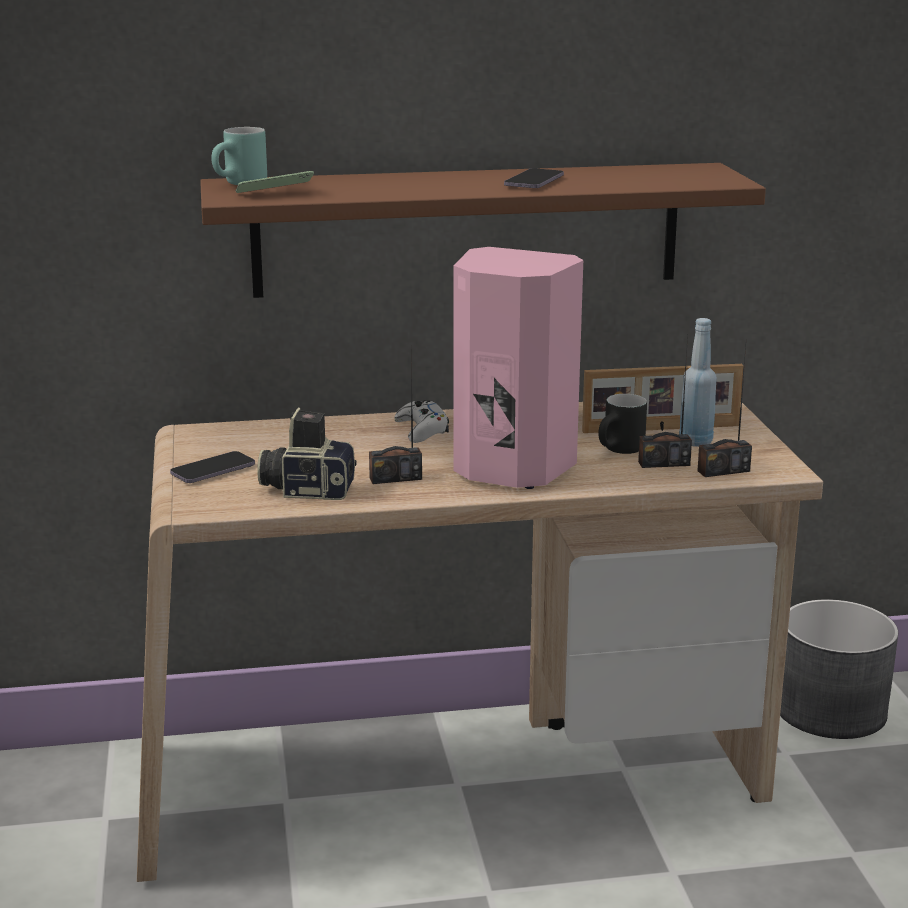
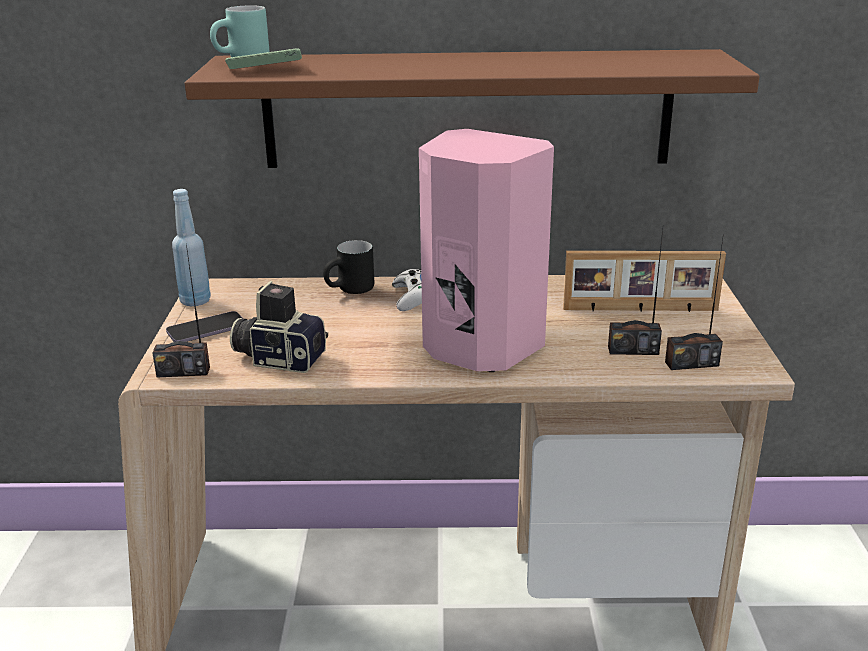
camera: 10 degrees right, 5 degrees up
(395, 478) = (367, 350): radio -> radio (183, 371)
(534, 182) = (522, 64): phone -> none
(621, 452) = (594, 334): black mug -> black mug (351, 292)
(695, 442) = (670, 327): blue bottle -> blue bottle (195, 301)
(830, 710) = (793, 560): grey planter -> none

